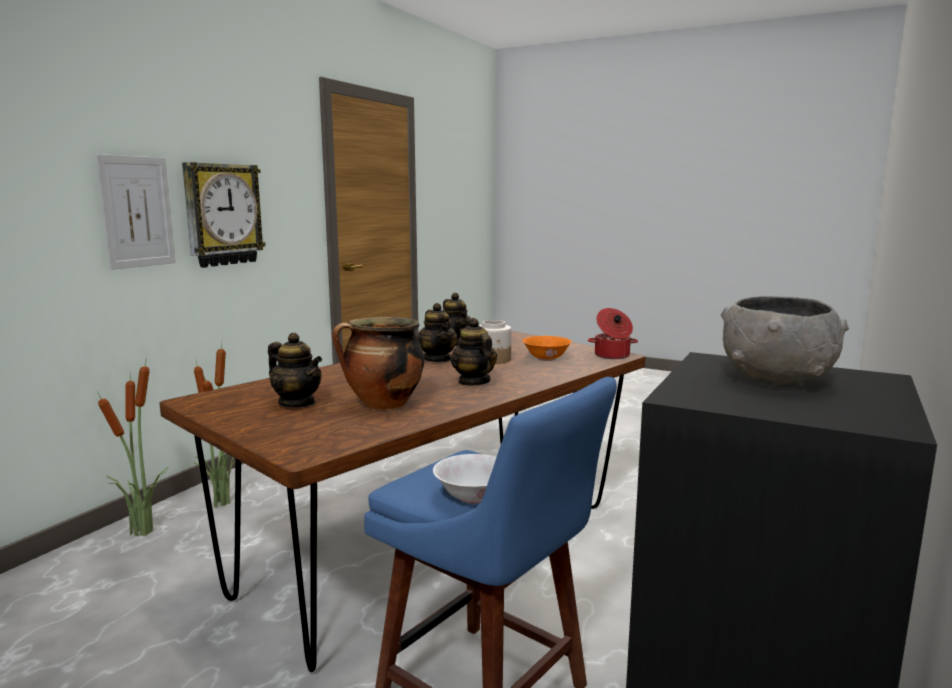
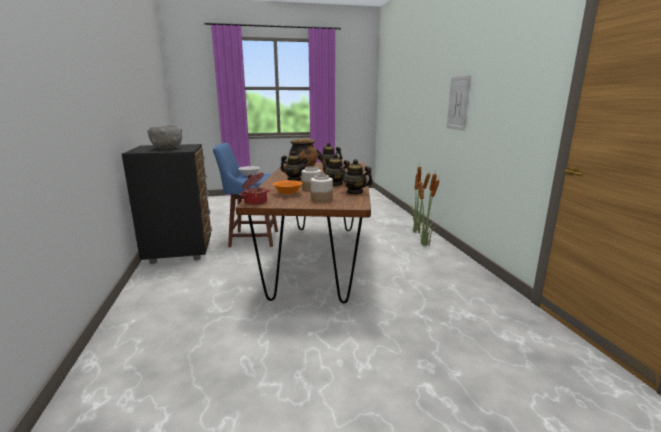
camera: 140 degrees right, 5 degrees up
(222, 214) = (488, 107): wall clock -> none
(520, 344) = (321, 199): none -> jar

